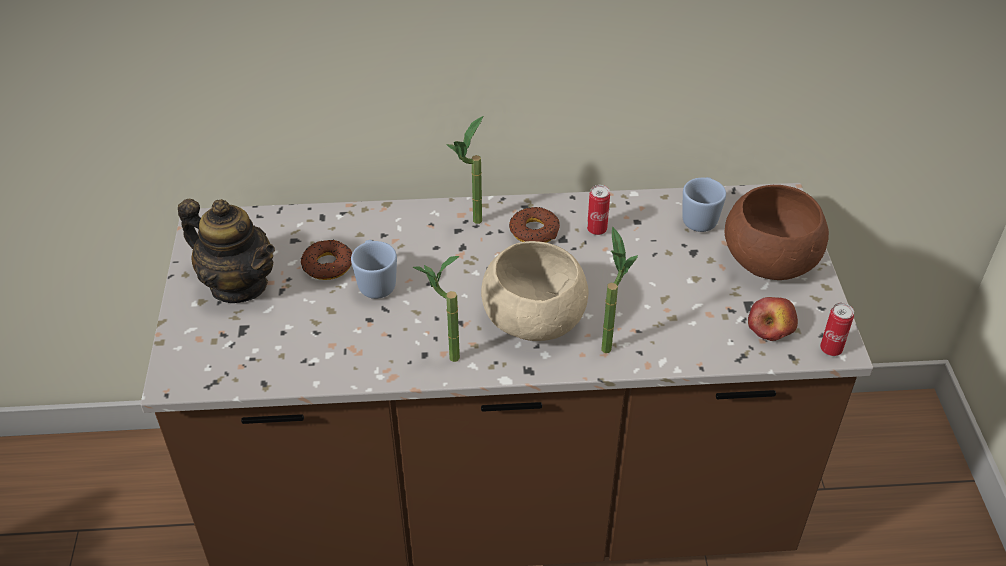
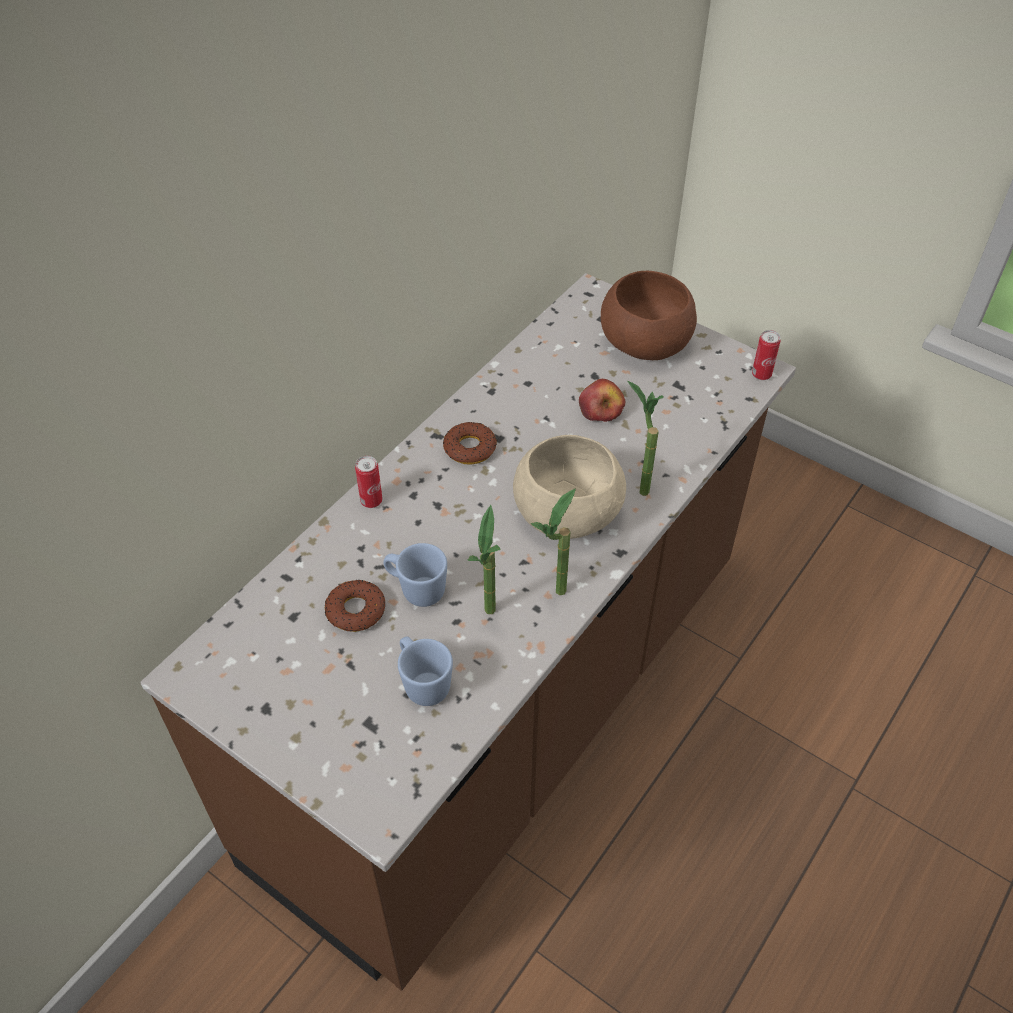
camera: 50 degrees left, 5 degrees up
(239, 285) = (307, 694): teapot -> none
(470, 225) = (417, 483): potted plant -> potted plant (490, 619)
(597, 230) = (511, 411): can -> can (371, 501)
(700, 218) = (563, 347): blue mug -> blue mug (423, 682)
(771, 327) = (712, 389): apple -> apple (601, 409)

